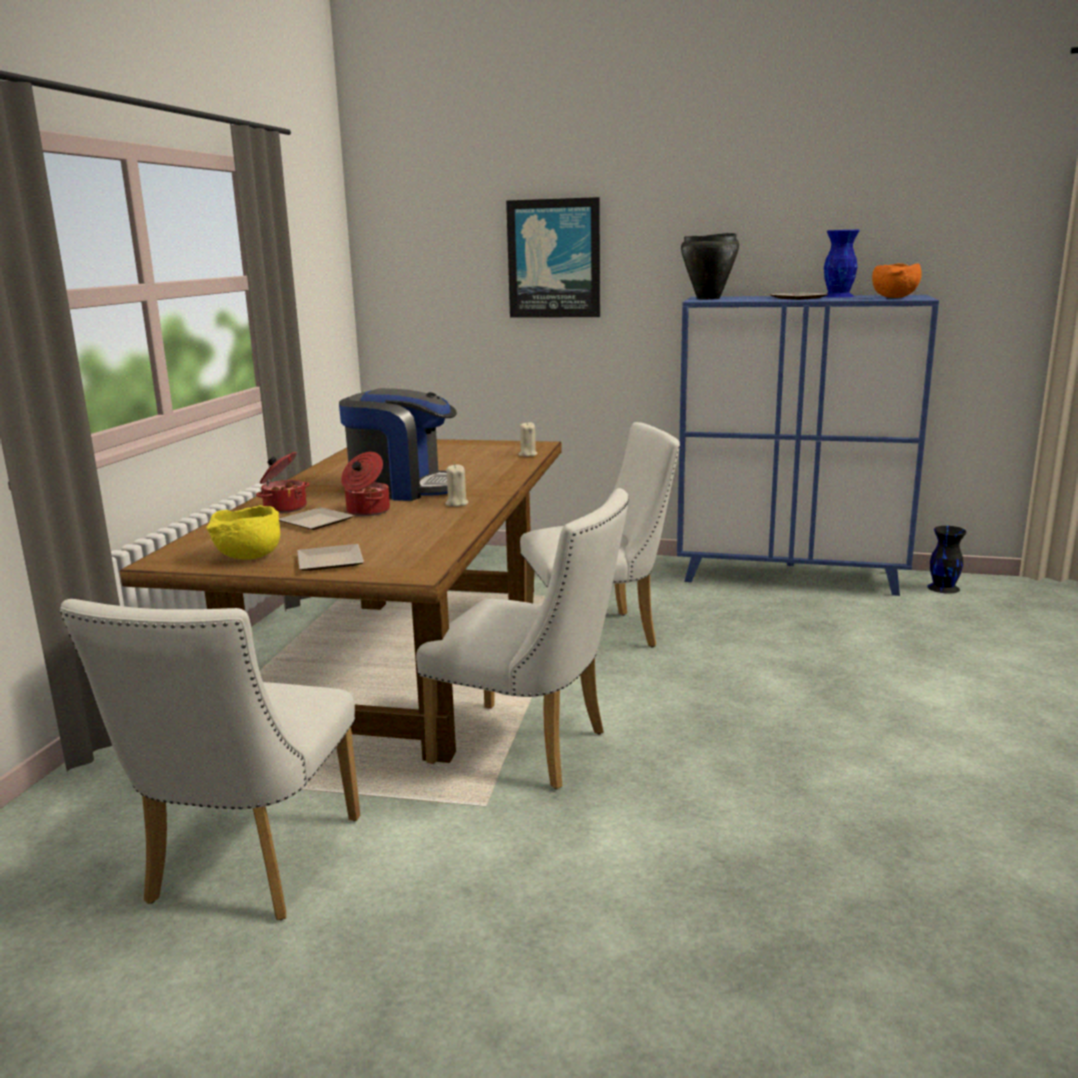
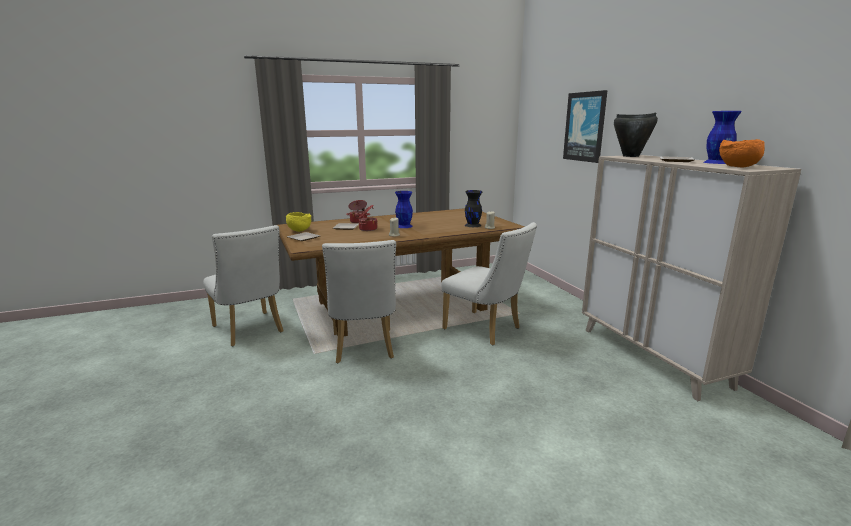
camera: 55 degrees right, 0 degrees up
(247, 868) = (250, 331): white chair -> white chair turned 105 degrees counterclockwise
(403, 488) = (404, 226): coffee machine -> blue vase
(790, 577) = (652, 356): blue cabinet -> beige cabinet
(943, 587) = (750, 416): black vase -> black vase (473, 225)

